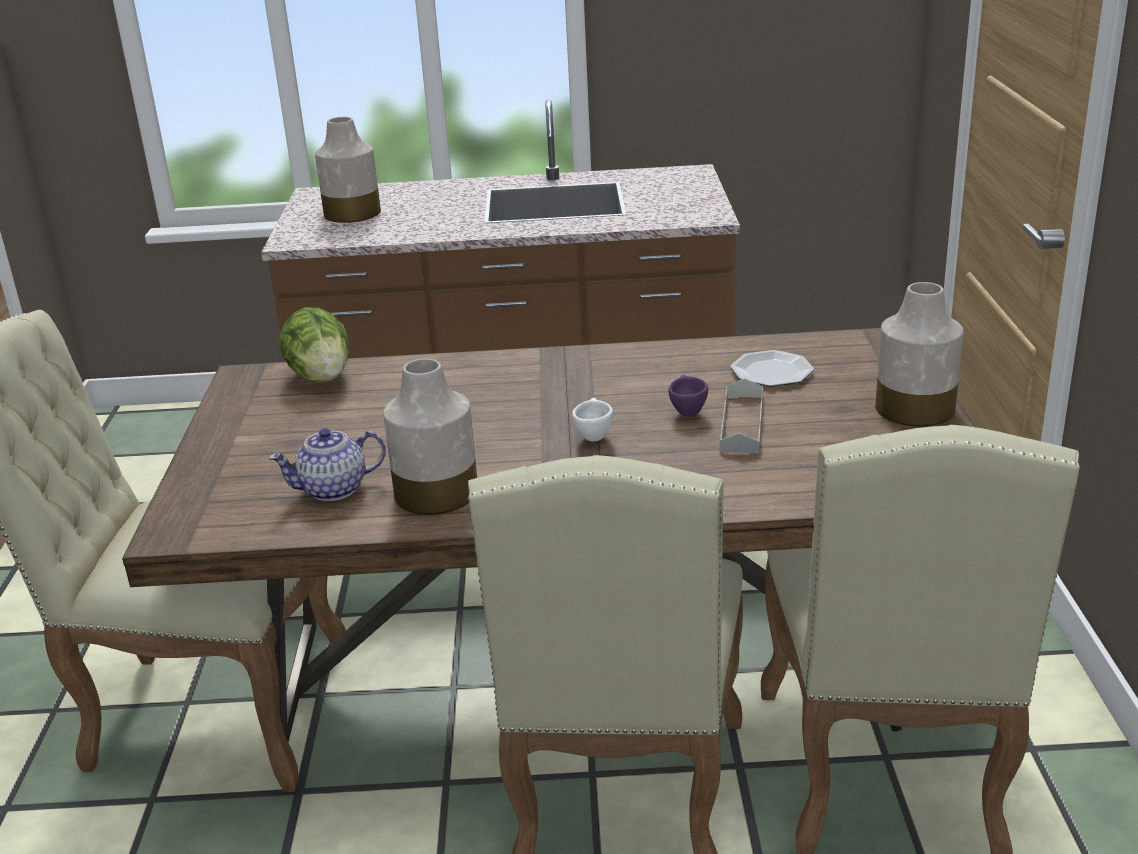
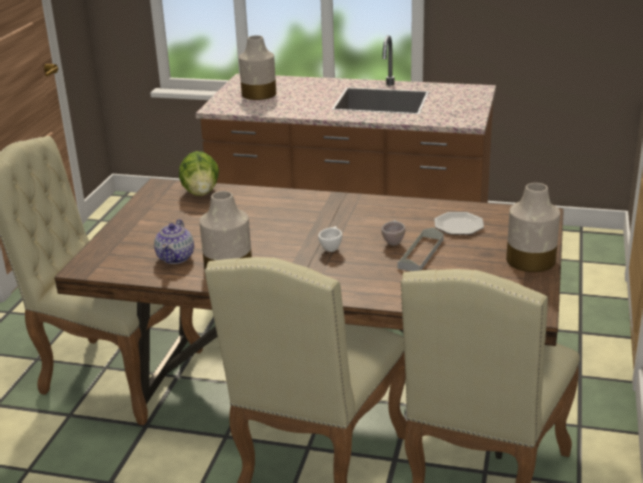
camera: 15 degrees right, 0 degrees up
(334, 489) = (176, 257): teapot -> teapot turned 75 degrees counterclockwise
(686, 411) = (393, 242): purple cup -> beige cup

